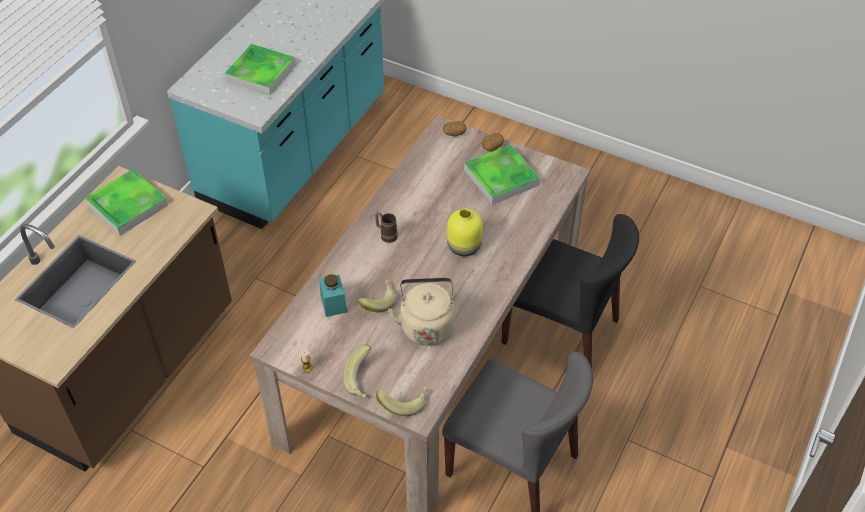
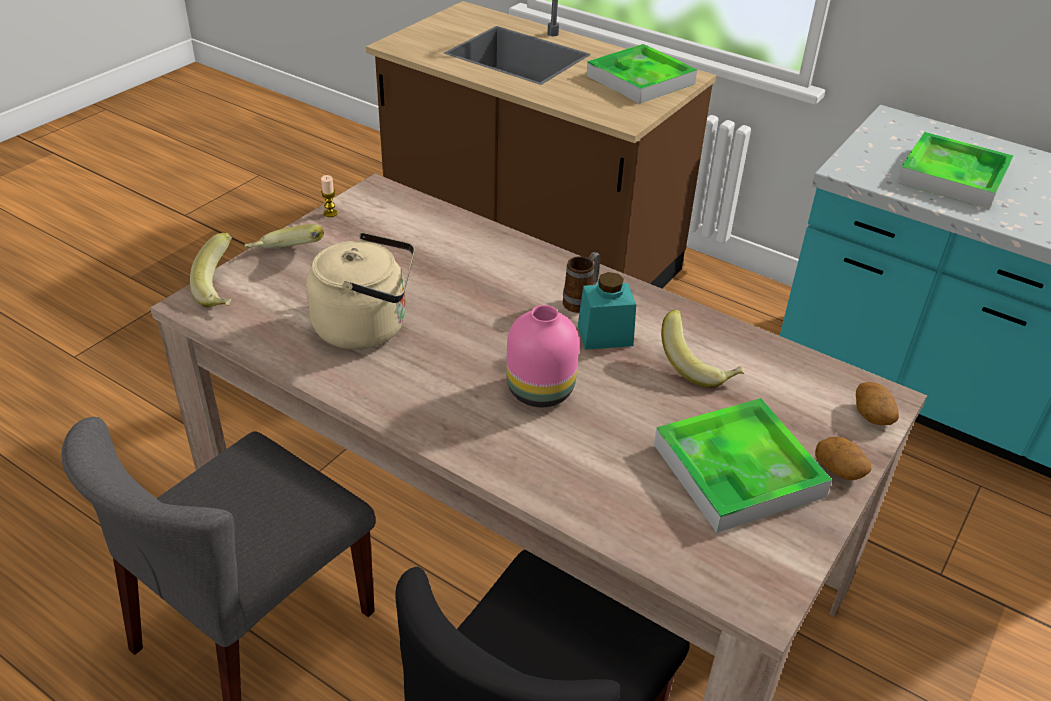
camera: 95 degrees right, 10 degrees down
(333, 304) = (442, 241): turquoise jar -> turquoise jar (605, 335)
(377, 302) = (432, 281): banana -> banana (698, 366)
(464, 247) = (538, 391): yellow vase -> pink vase

